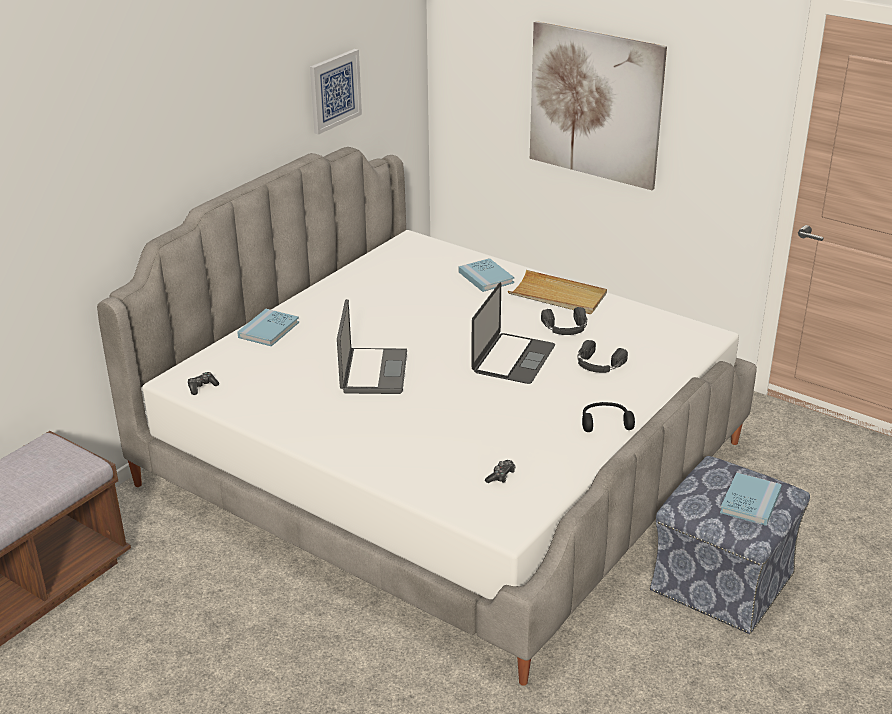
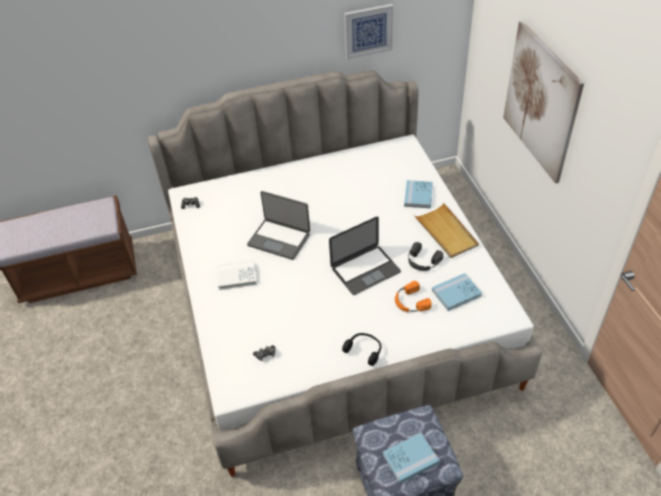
camera: 40 degrees right, 15 degrees up
(268, 330) = (260, 180): blue book -> blue book (456, 293)
(364, 426) = (237, 276): none -> white book
(372, 372) = (279, 239): laptop -> laptop turned 75 degrees clockwise
(598, 364) = (410, 302): black headphones -> orange headphones

